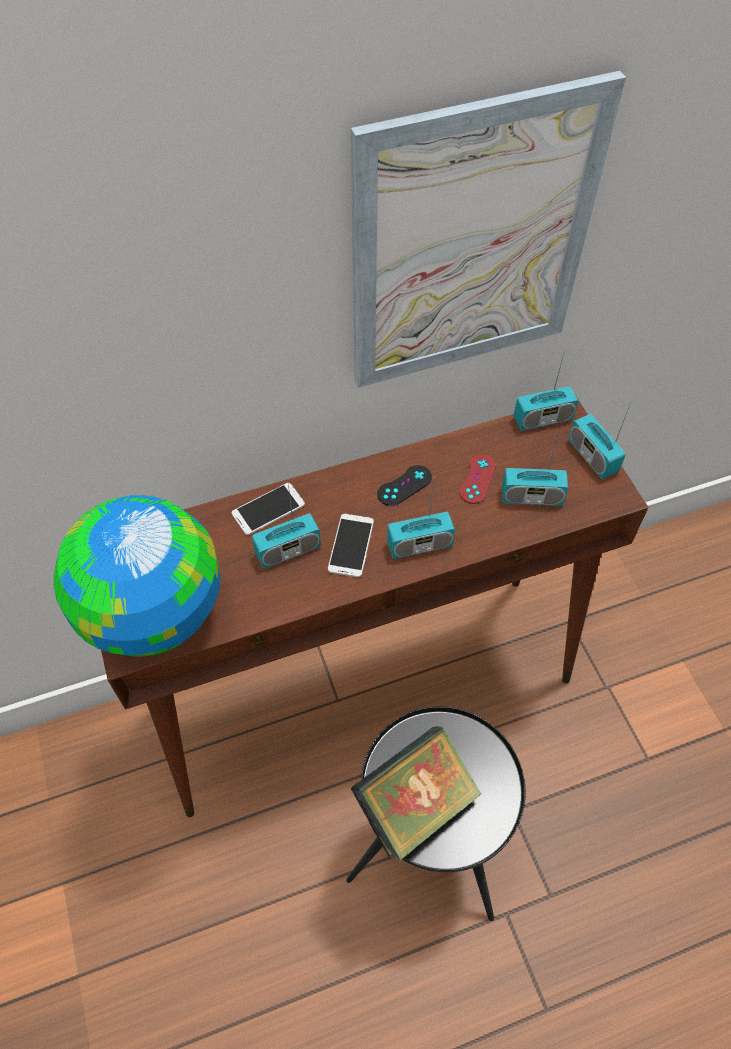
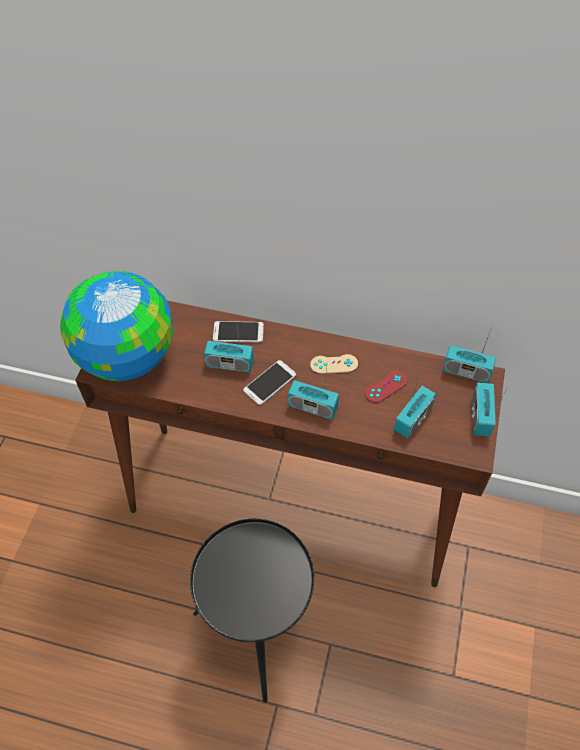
camera: 35 degrees right, 0 degrees up
(404, 485) = (334, 364): black game controller -> beige game controller
(415, 802) = (228, 577): book -> none
(471, 243) = (428, 214): picture -> none
(531, 497) = (413, 418): radio -> radio turned 90 degrees counterclockwise

